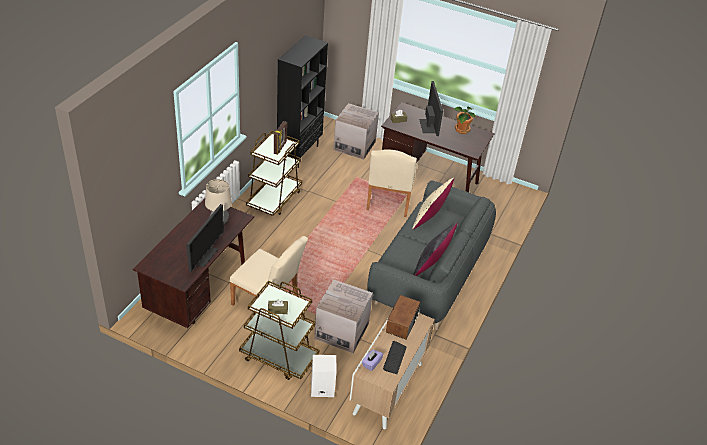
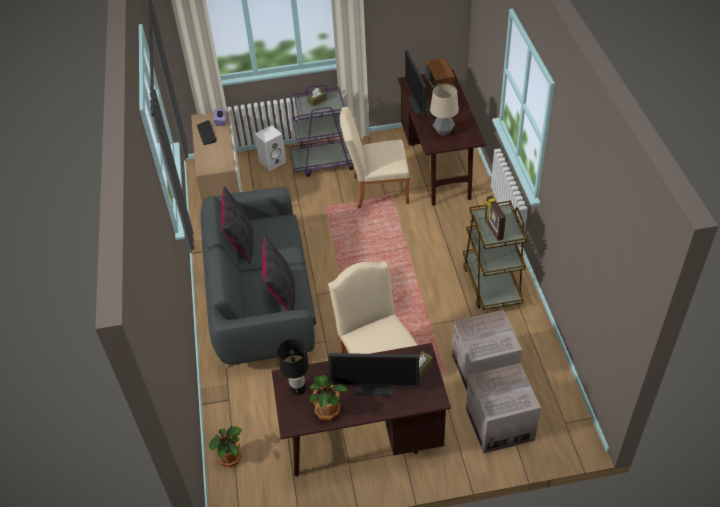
camera: 150 degrees right, 5 degrees up
(278, 357) = (325, 161): brown cart -> purple cart
(299, 153) = (543, 362): black bookcase -> none
(341, 331) = (296, 205): cardboard box -> cardboard box (484, 369)
(402, 323) = (219, 158): radio -> radio (439, 84)
(428, 126) = (376, 385): monitor -> monitor turned 45 degrees counterclockwise
(430, 219) = (281, 294): beige pillow -> black pillow
(470, 145) = (297, 389): none -> black table lamp
(507, 208) = (231, 457): none -> potted plant

